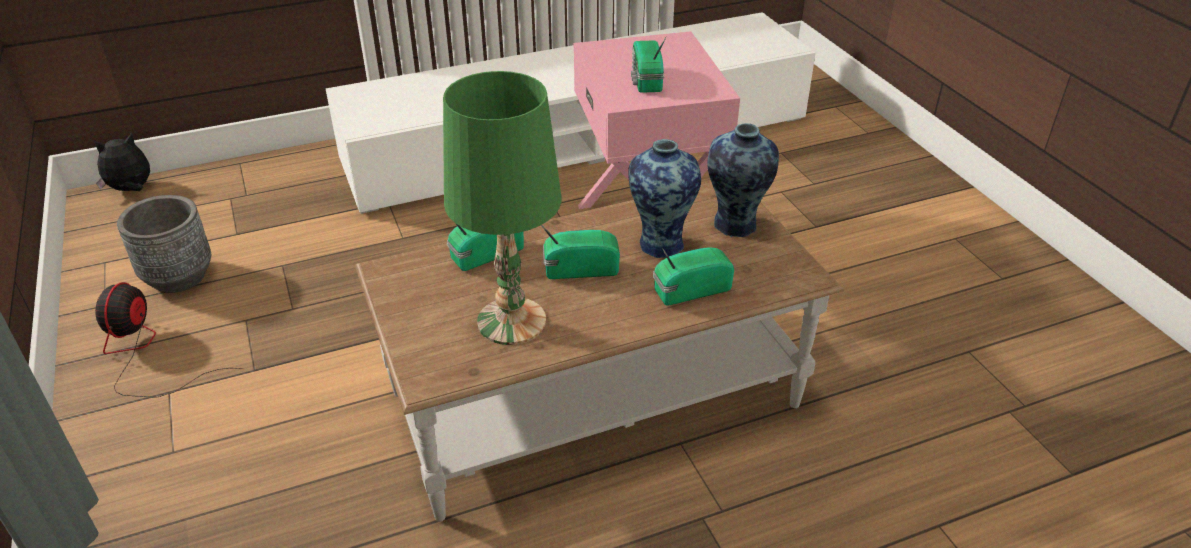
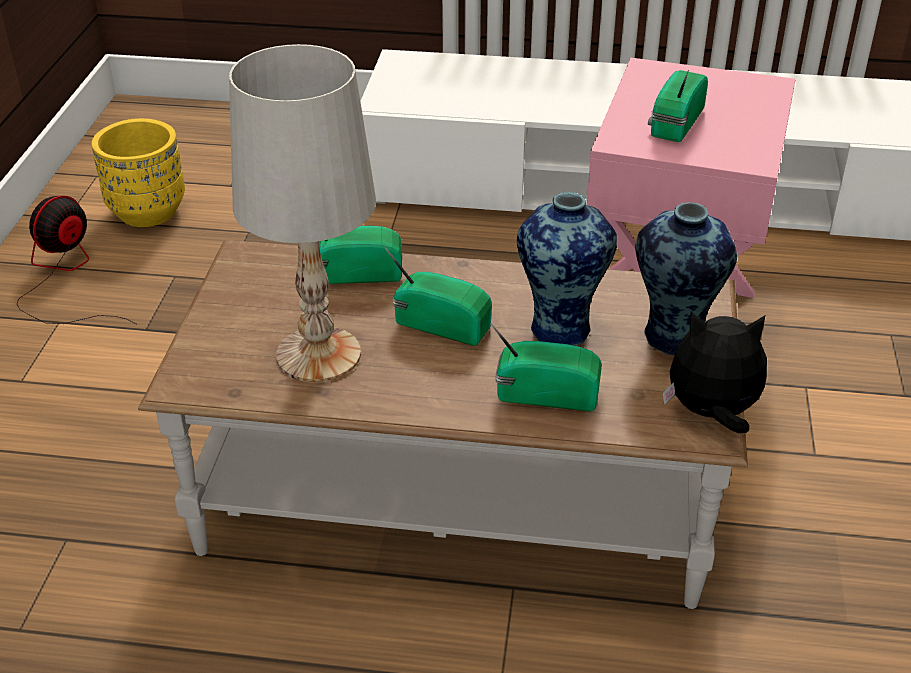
camera: 30 degrees right, 0 degrees up
(131, 190) = (170, 111): plush toy -> plush toy (712, 414)
(179, 277) = (147, 212): grey planter -> yellow planter
(510, 321) = (318, 354): green table lamp -> white table lamp

